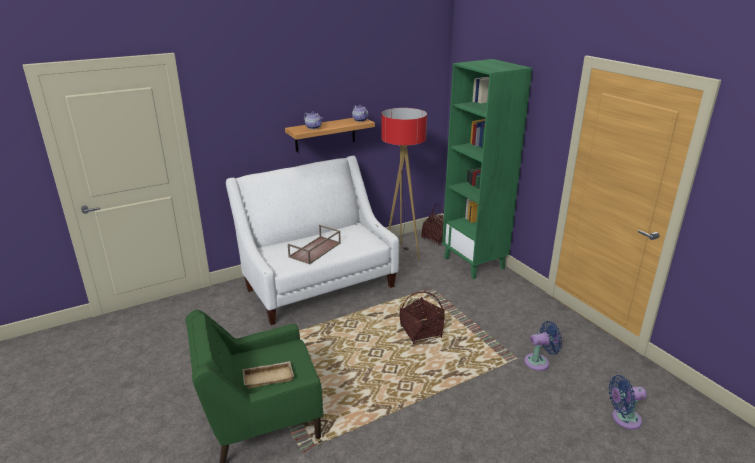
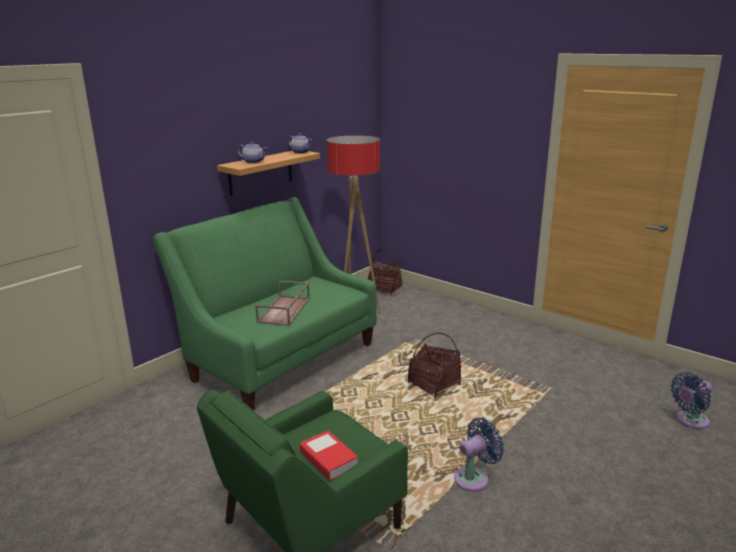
camera: 20 degrees left, 5 degrees down
(269, 376) = (328, 459): beige tray -> book
(317, 284) = (278, 358): white sofa -> green sofa
(474, 263) = (440, 306): green bookcase -> none
(539, 362) = (574, 386): blue fan -> blue fan (474, 478)

